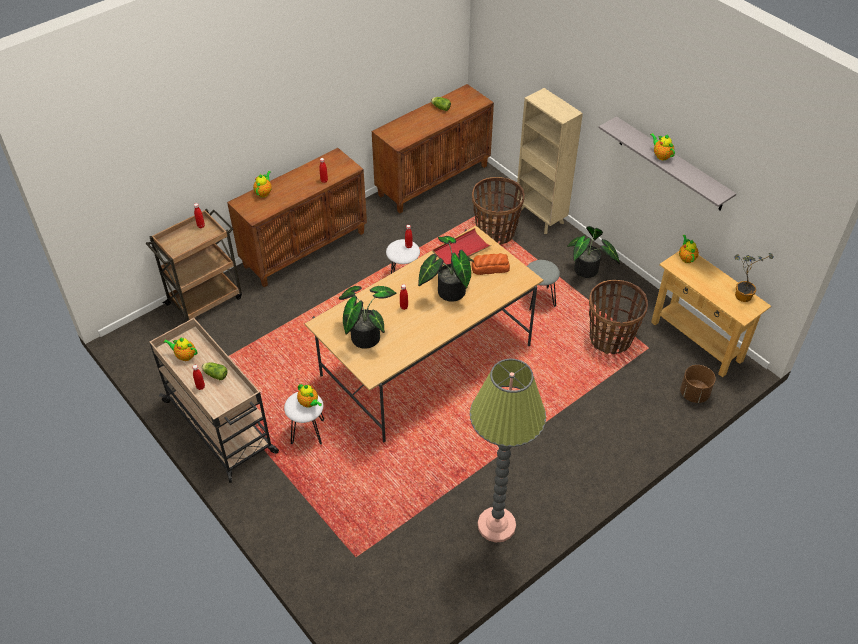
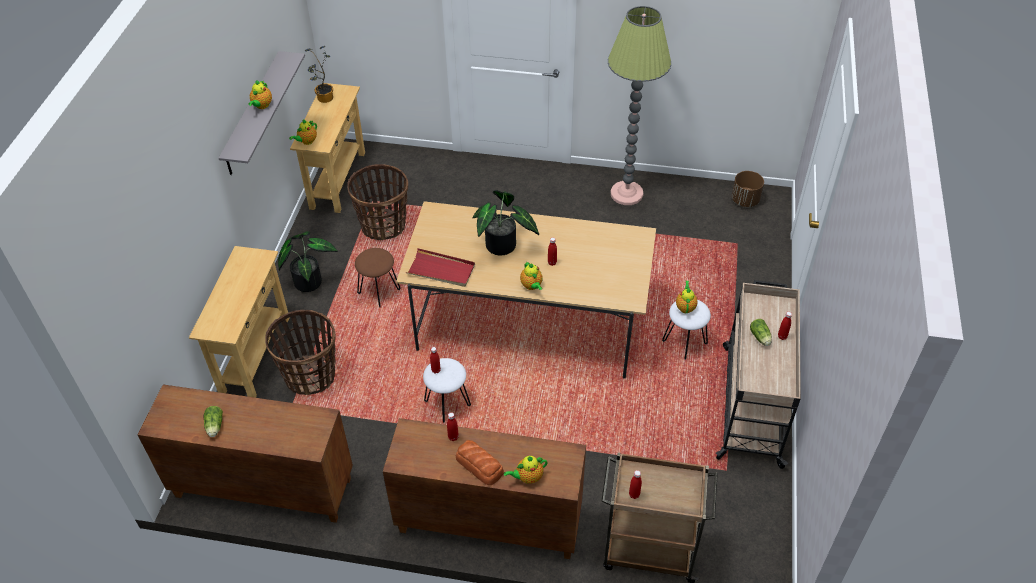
camera: 130 degrees left, 0 degrees up
(184, 356) = (772, 375): teapot -> teapot (532, 286)
(365, 335) = (610, 265): potted plant -> none
(490, 267) = (444, 239): bread -> bread (480, 466)
(539, 299) = (379, 291): grey stool -> brown stool
(540, 218) = (255, 355): beige bookcase -> beige console table
(694, 393) = (398, 159): brown planter -> brown planter (745, 200)

